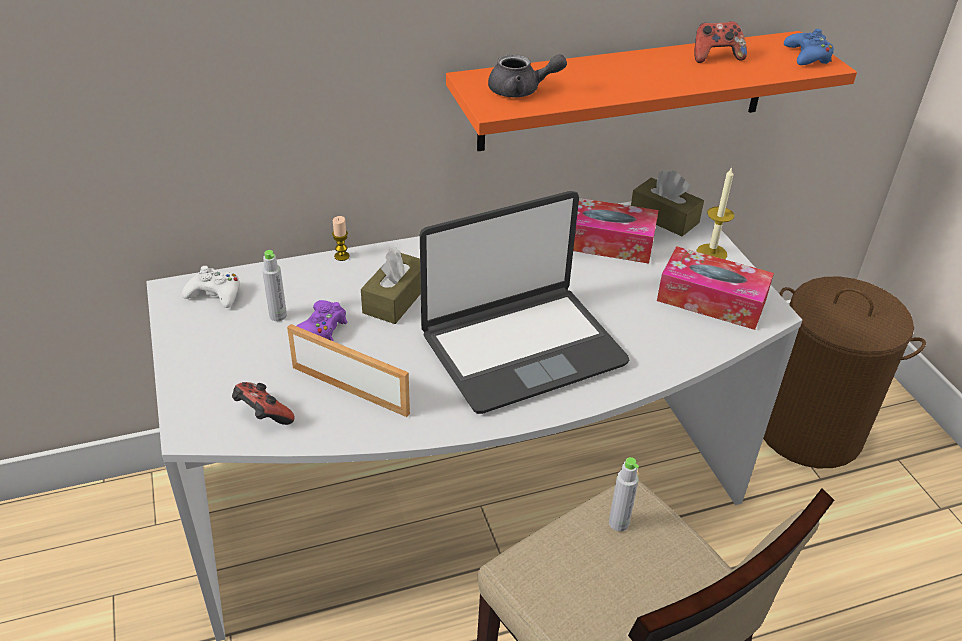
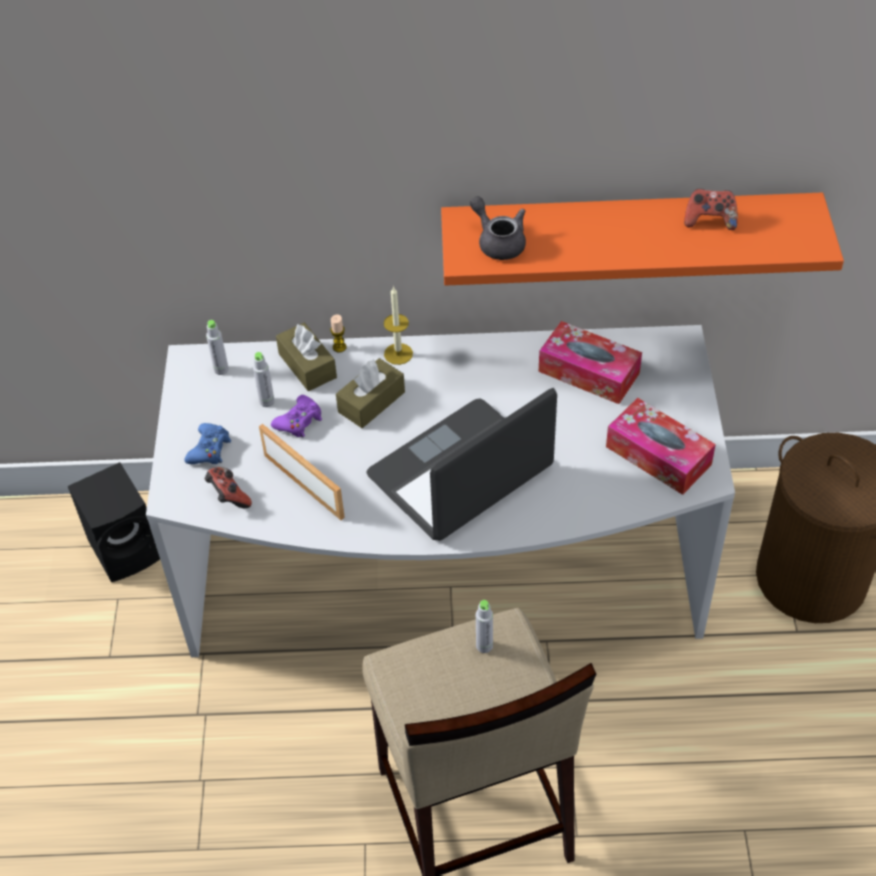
camera: 20 degrees right, 10 degrees up
(115, 538) = (128, 549): none -> black speaker
(215, 294) = (221, 369): white game controller -> grey bottle
(521, 91) = (498, 242): grey teapot -> grey teapot turned 150 degrees counterclockwise
(522, 348) = (461, 473): laptop -> laptop turned 150 degrees clockwise
(664, 218) = (660, 353): brown tissue box -> brown tissue box (307, 365)
(711, 253) = (686, 403): candle -> candle (398, 354)
(807, 56) = (805, 233): blue game controller -> blue game controller (209, 449)

